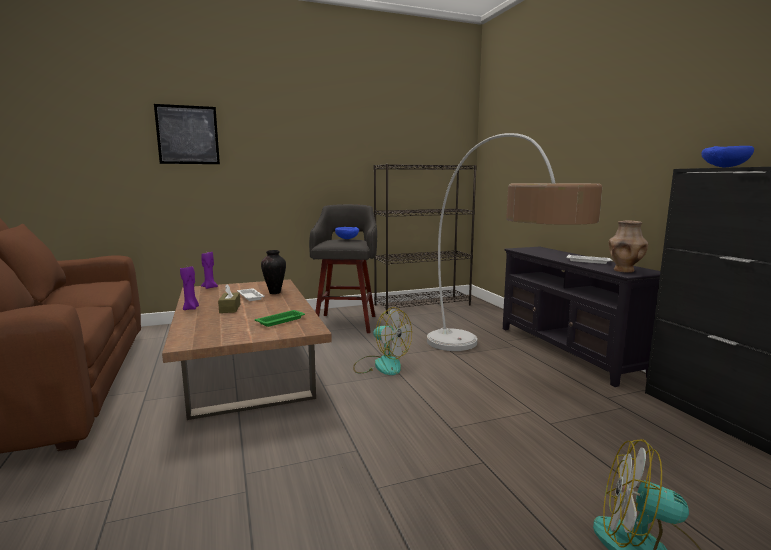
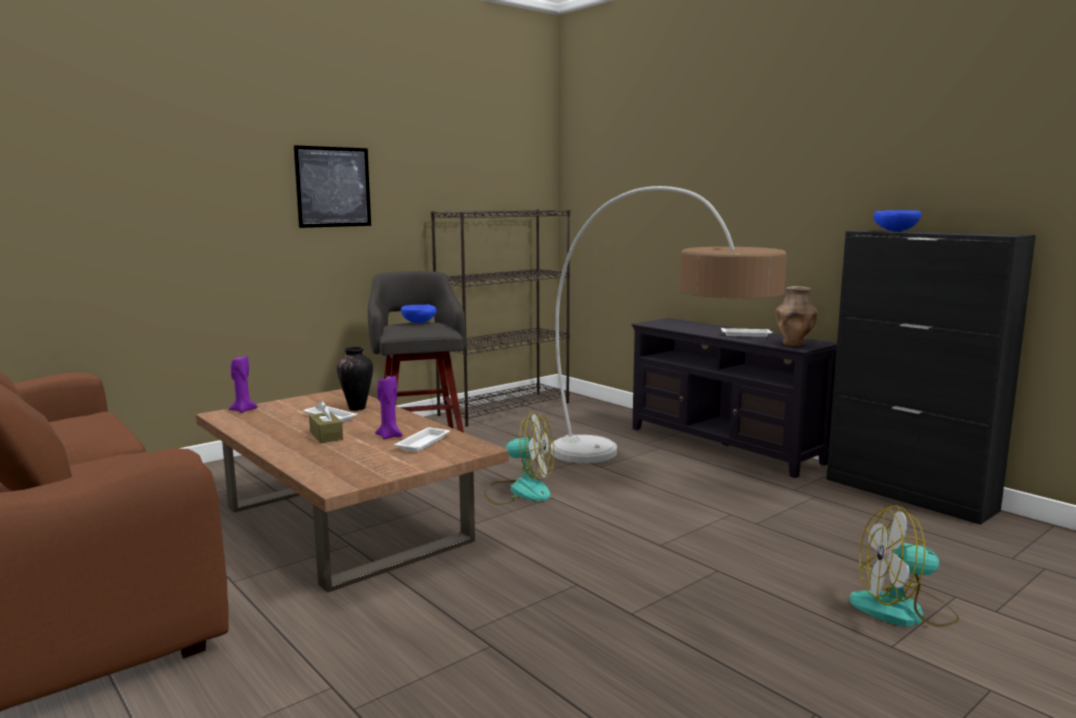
camera: 20 degrees left, 0 degrees up
(187, 135) = (160, 171): picture -> picture (333, 187)
(191, 308) = (267, 442): purple candle -> purple candle (389, 436)
(281, 320) = (423, 443): green tray -> white tray

